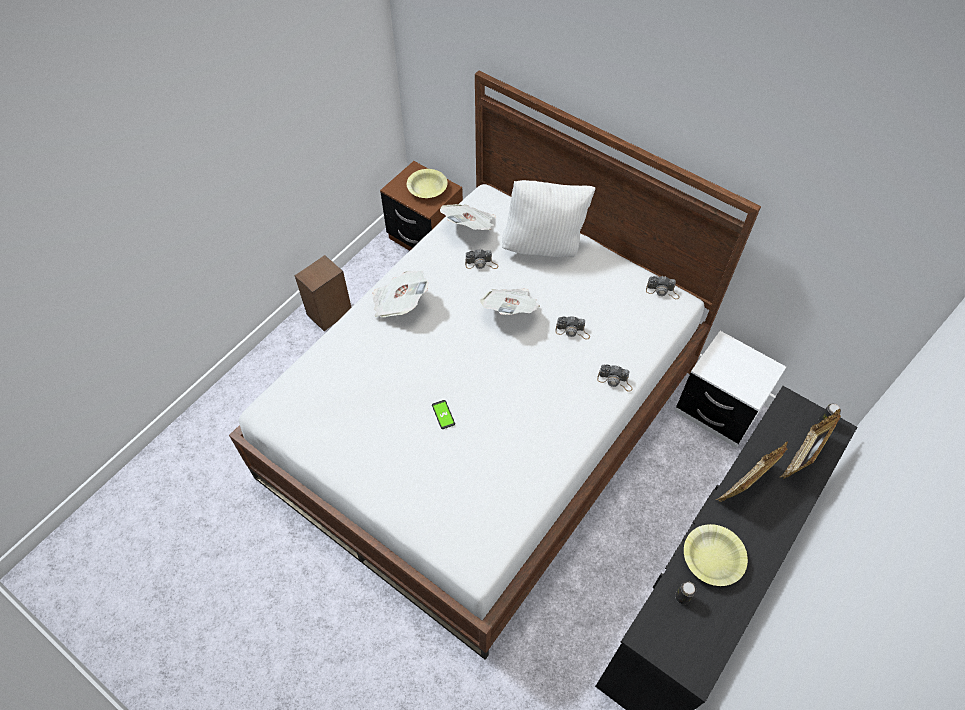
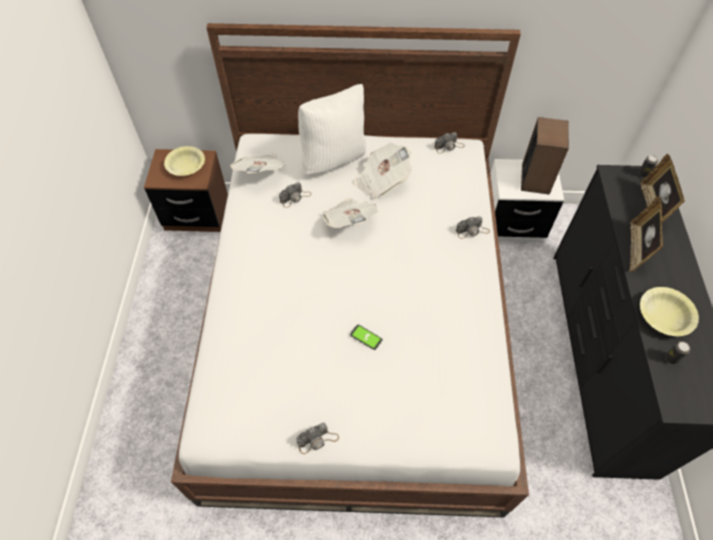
camera: 35 degrees left, 0 degrees up
(330, 313) = (158, 320): speaker -> speaker (535, 179)
(399, 303) = (252, 267): newspaper -> newspaper (381, 180)
(572, 331) = (410, 211): camera -> camera (317, 440)

